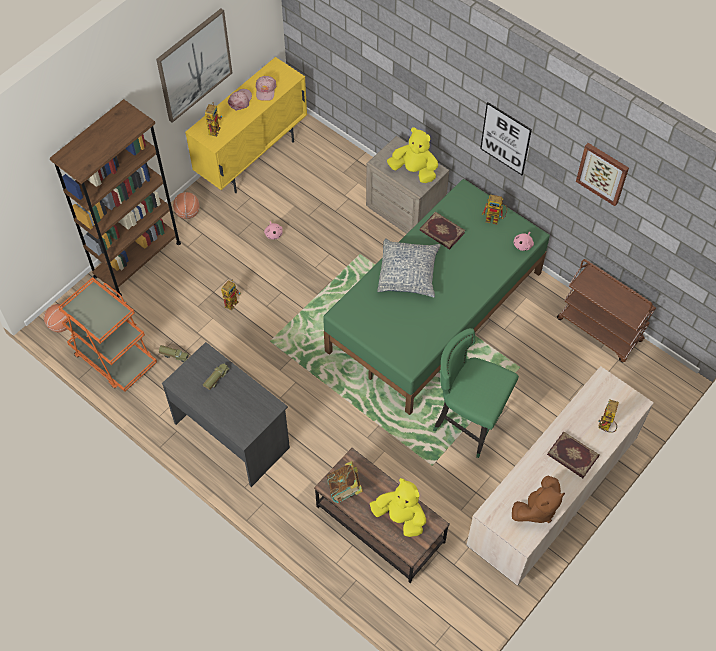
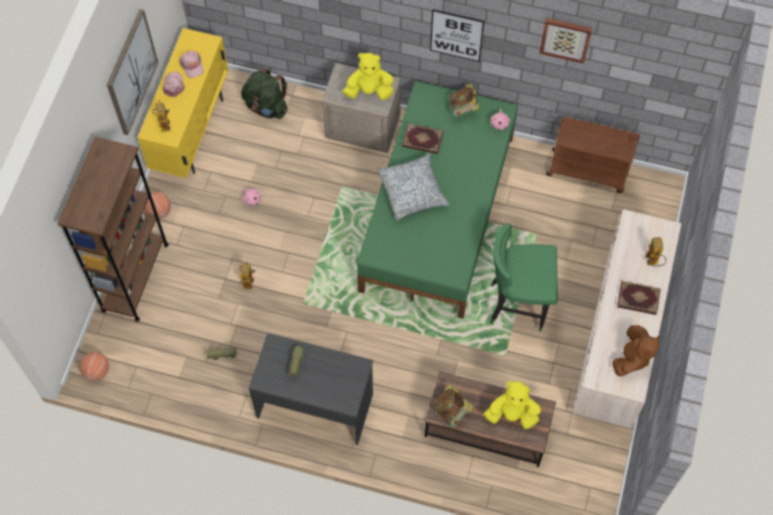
camera: 25 degrees left, 5 degrees up
(113, 357) = (165, 381): orange cart -> none
(329, 161) = (266, 106): none -> green backpack
(495, 219) = (463, 108): toy robot -> book

